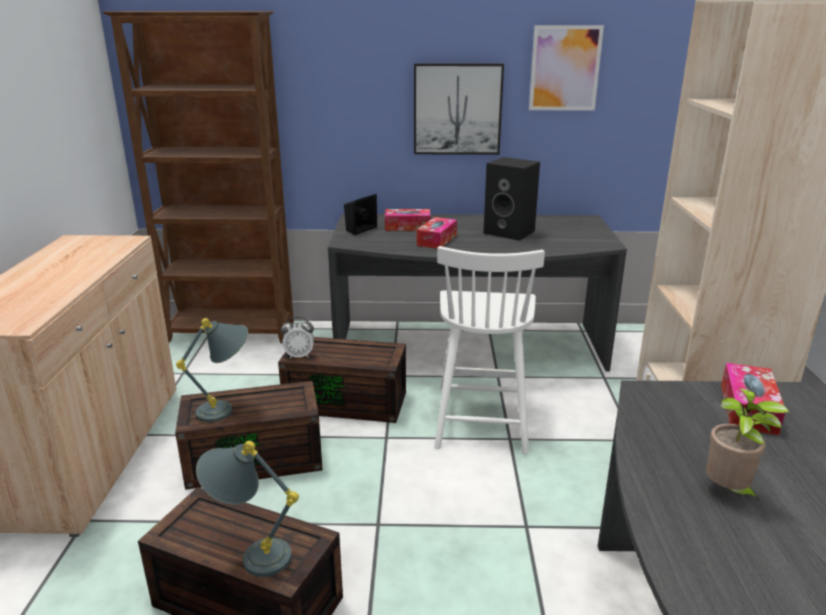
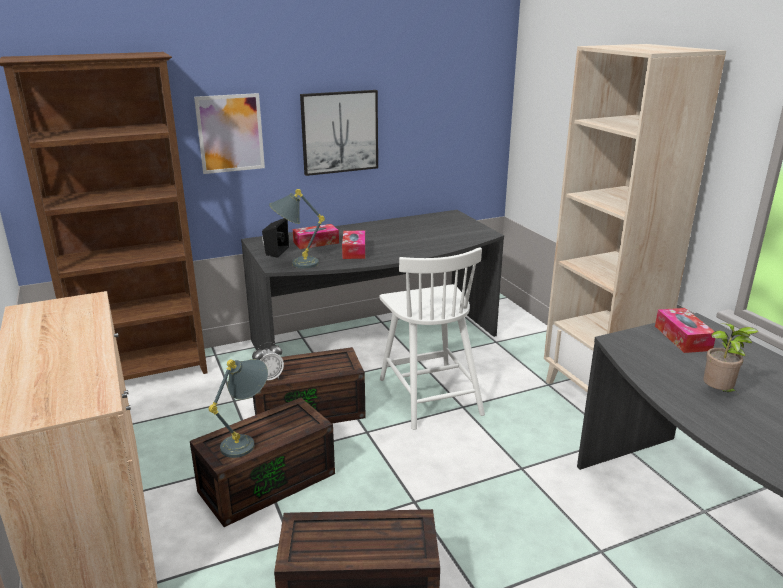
camera: 25 degrees left, 0 degrees up
(251, 555) = (381, 548): grey table lamp -> grey table lamp (295, 264)
(510, 232) = (406, 234): black speaker -> none
(565, 68) = (423, 91): picture -> picture (230, 133)

